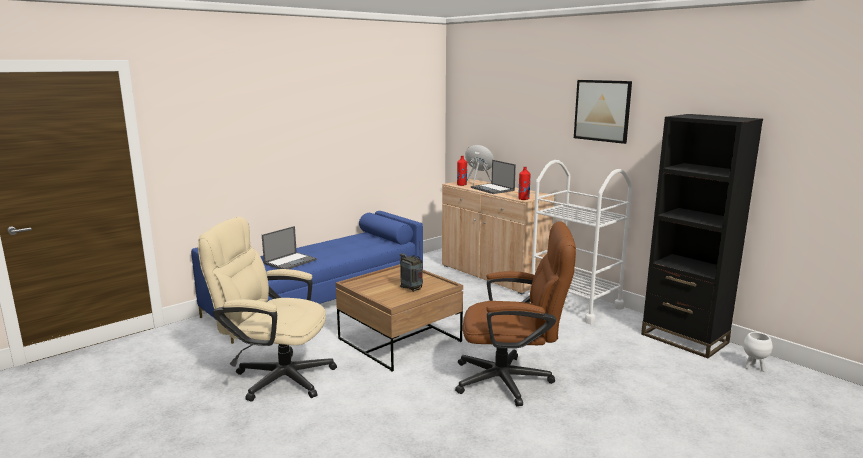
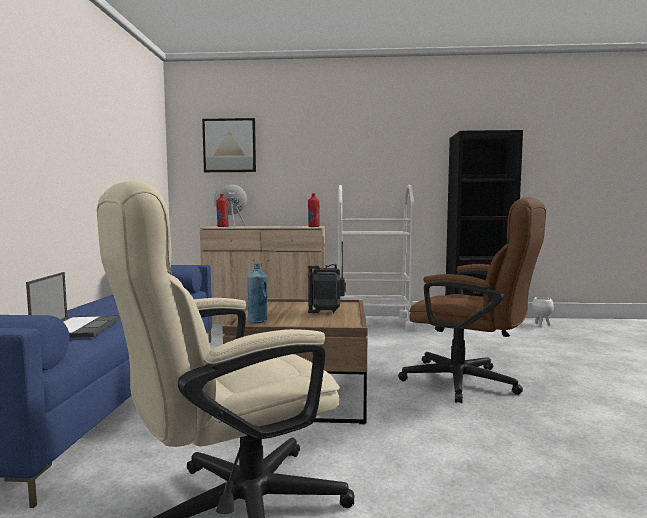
camera: 45 degrees left, 10 degrees down
(361, 284) = (257, 321): none -> blue bottle
(493, 189) = (263, 226): laptop -> none
(512, 380) = (470, 383): brown office chair -> brown office chair turned 75 degrees clockwise
(602, 110) = (368, 142): picture -> picture (229, 145)

